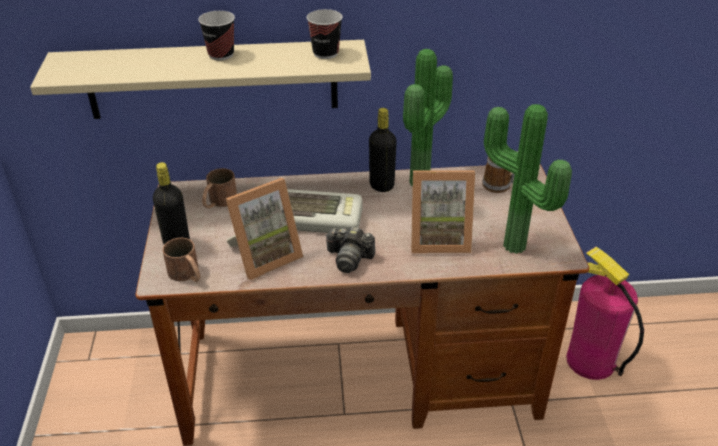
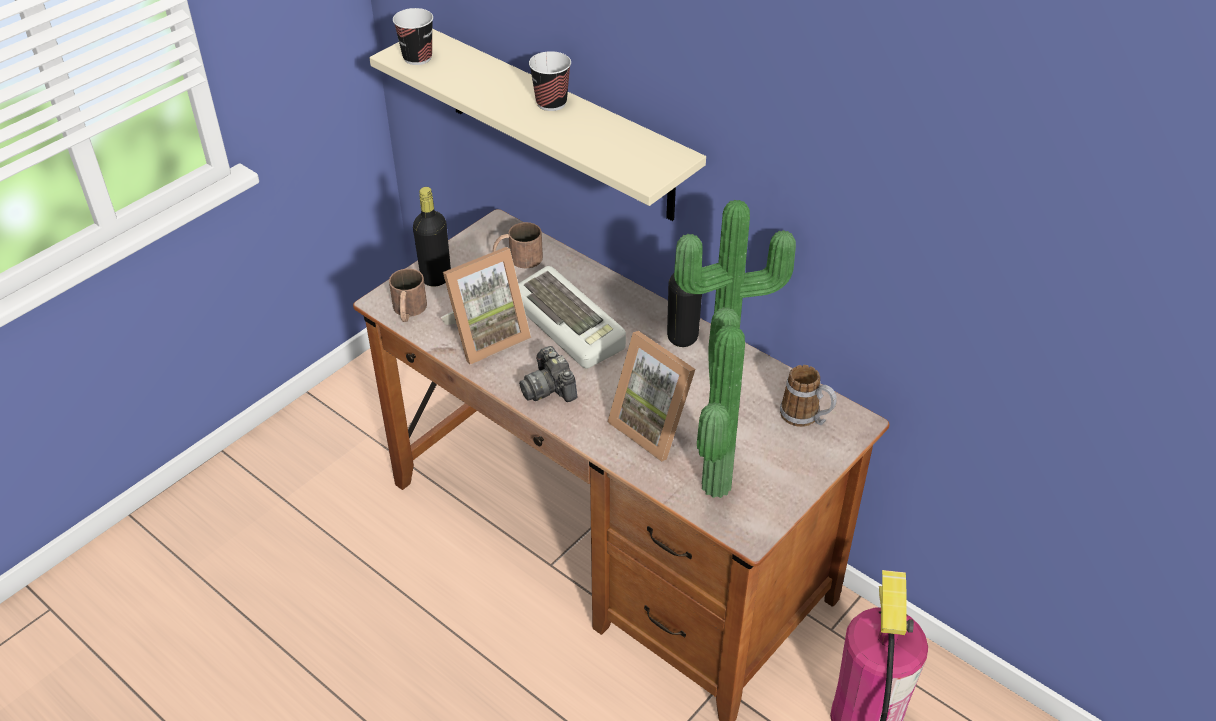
camera: 45 degrees right, 5 degrees up
(264, 256) = (486, 336): picture frame -> picture frame turned 45 degrees counterclockwise
(325, 53) = (642, 152): cup -> cup (417, 58)

